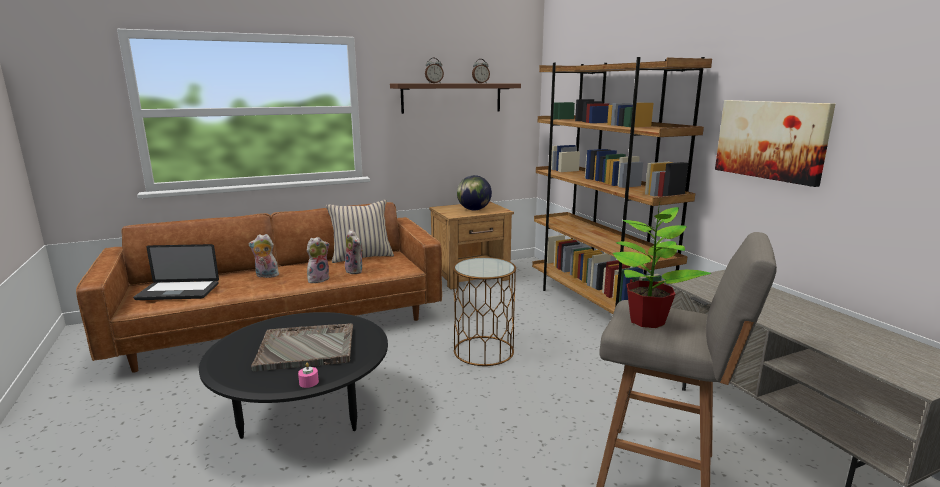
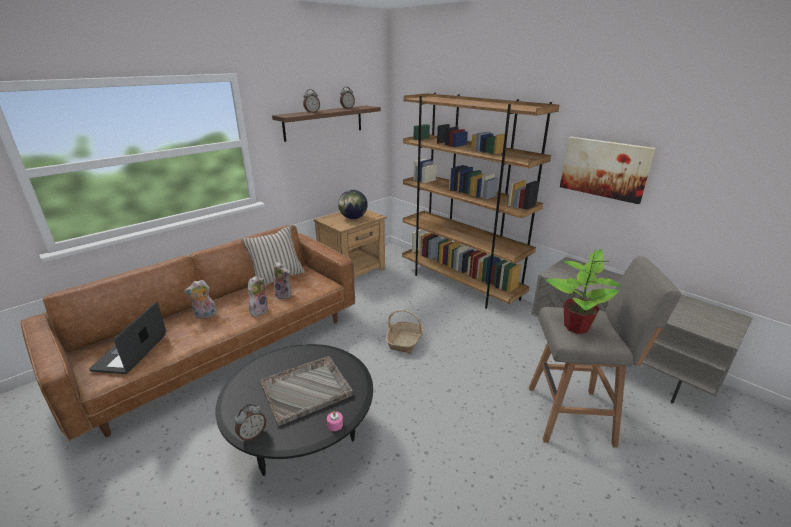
camera: 20 degrees left, 10 degrees up
(178, 292) = (131, 352): laptop -> laptop turned 120 degrees clockwise
(223, 372) = (252, 434): none -> alarm clock
(484, 351) = (405, 341): brown side table -> basket

